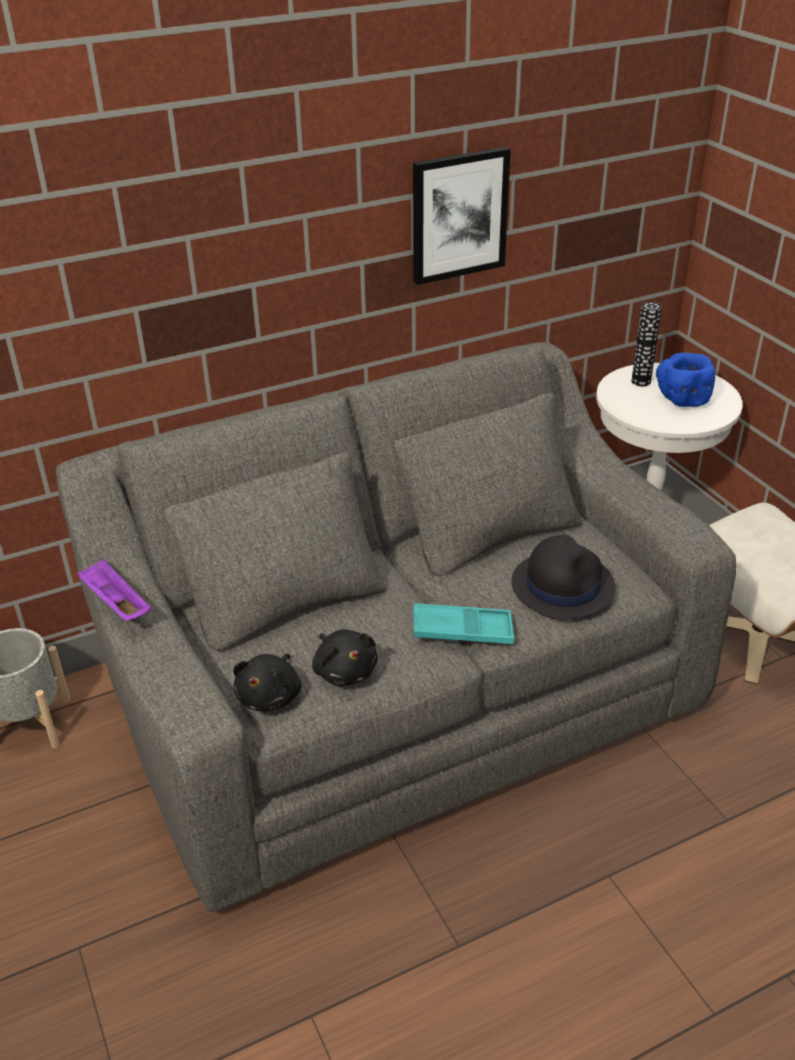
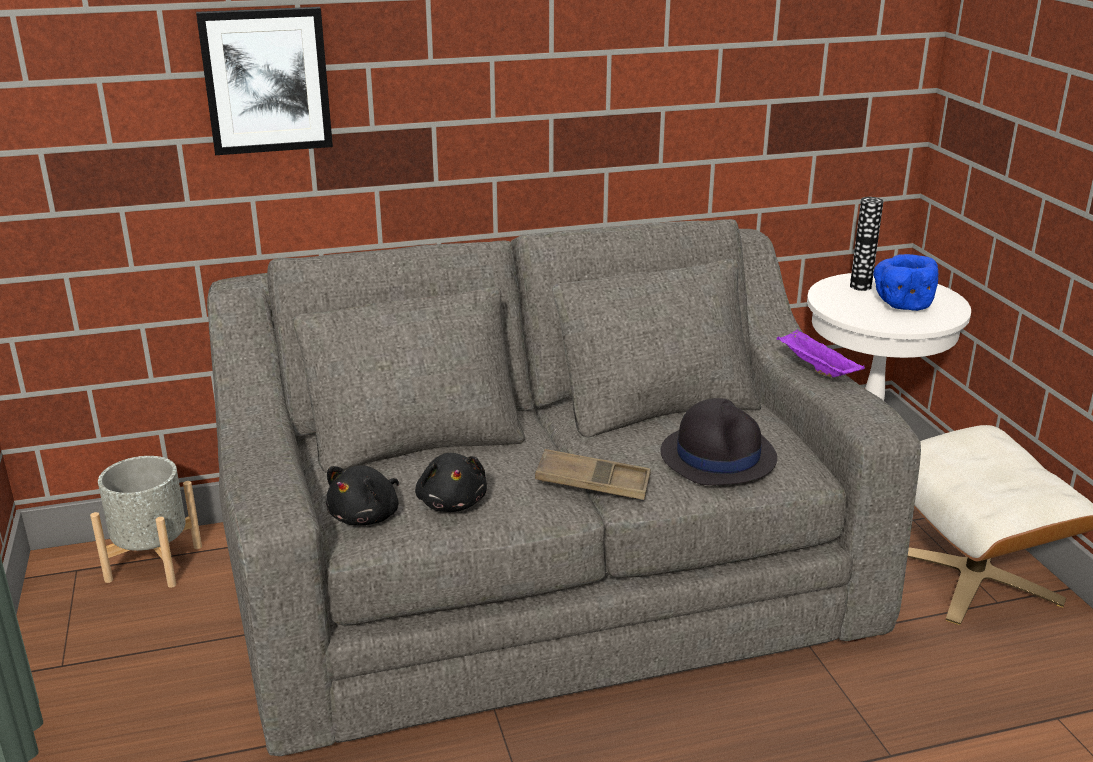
camera: 10 degrees right, 10 degrees down
(115, 604) = (235, 415): purple tray -> purple tray (815, 368)
(459, 215) = (658, 78): picture -> picture (266, 80)
(462, 630) = (593, 482): turquoise tray -> brown tray

